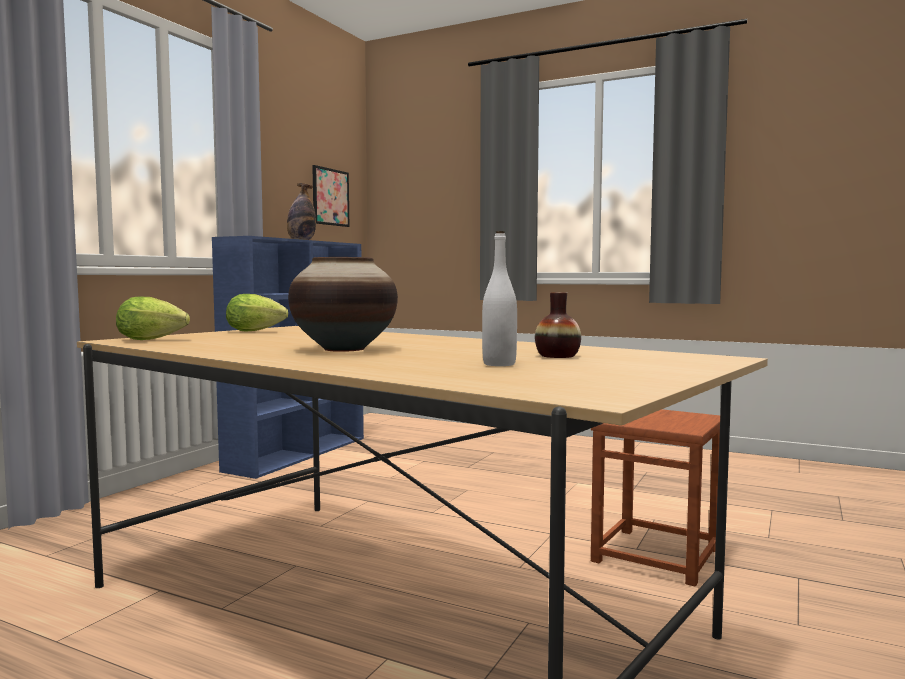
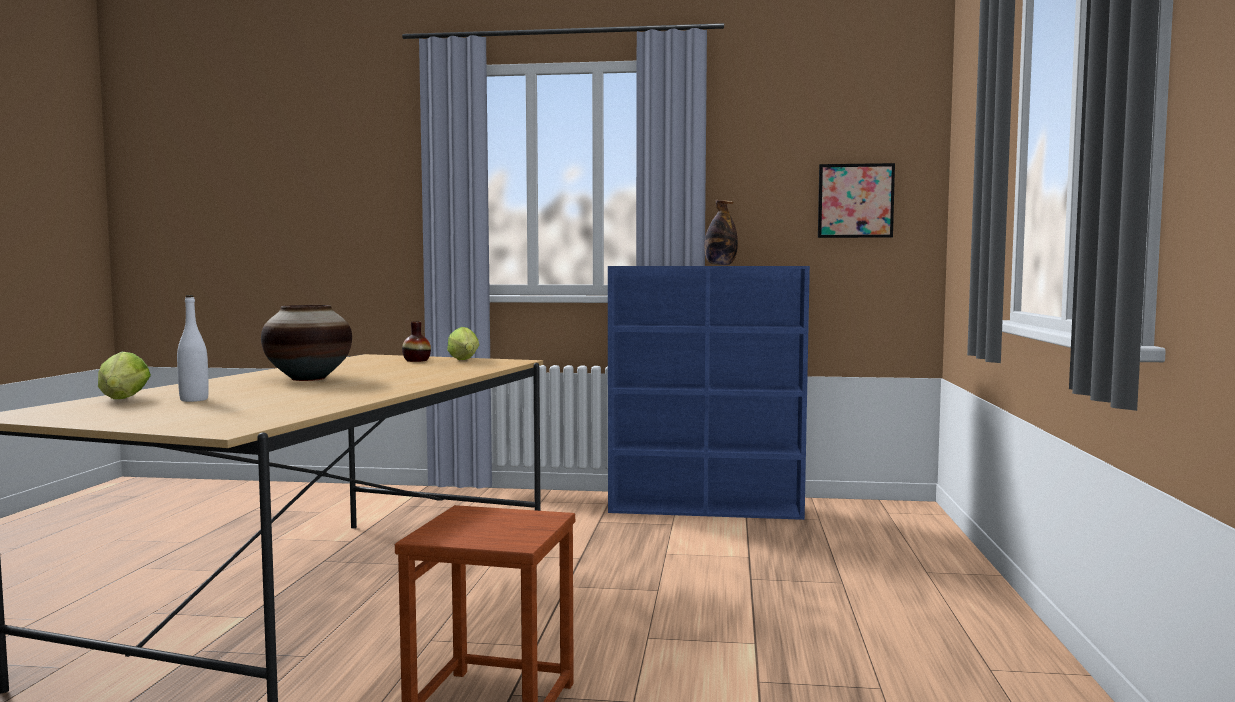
camera: 70 degrees right, 0 degrees up
(155, 340) = (374, 358): lettuce -> lettuce (122, 400)
(557, 356) = (251, 405): vase -> vase (416, 360)

